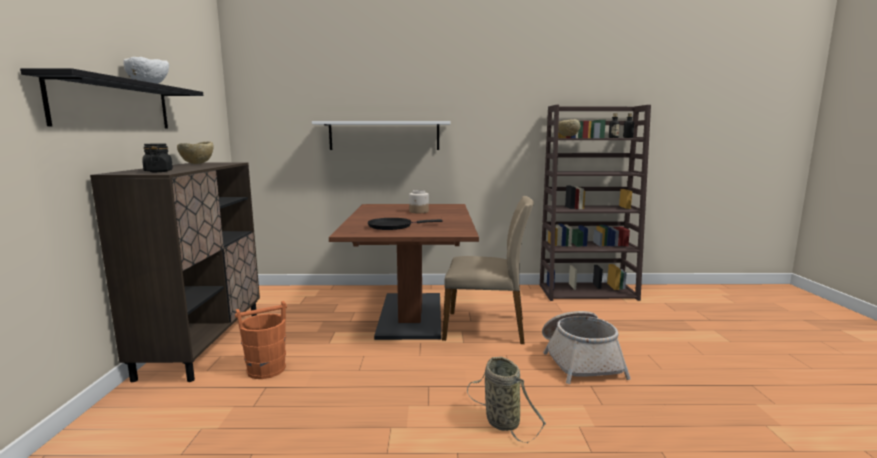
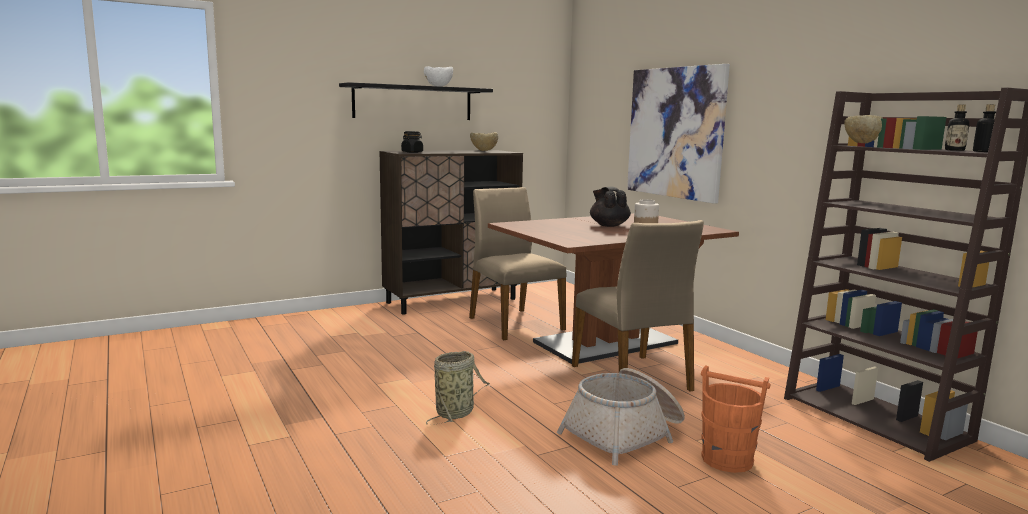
camera: 60 degrees right, 0 degrees up
(267, 369) = (440, 326): orange bucket -> orange bucket (727, 460)
(318, 333) = (514, 323): none -> beige chair
(384, 135) = (675, 132): white shelf -> picture
(393, 226) = (557, 228): black frying pan -> none
(402, 216) = (609, 225): none -> black teapot

